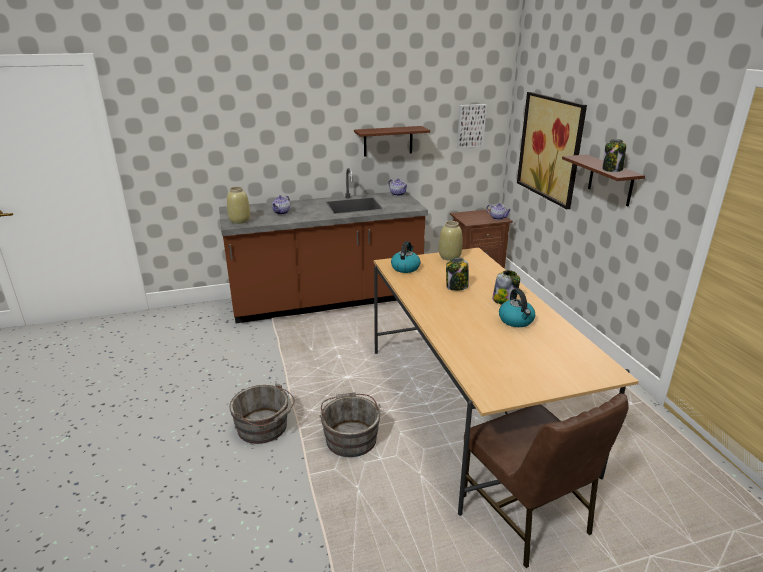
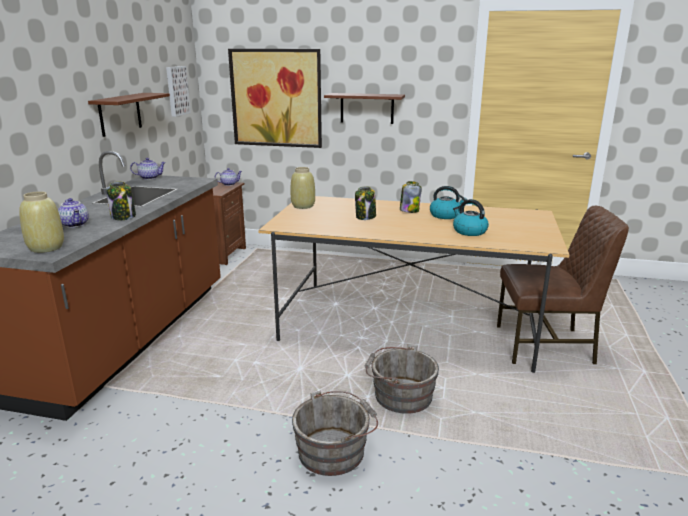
camera: 60 degrees left, 5 degrees down
(405, 267) = (298, 223): kettle -> kettle (469, 231)
(612, 169) = (381, 95): jar -> jar (123, 217)

